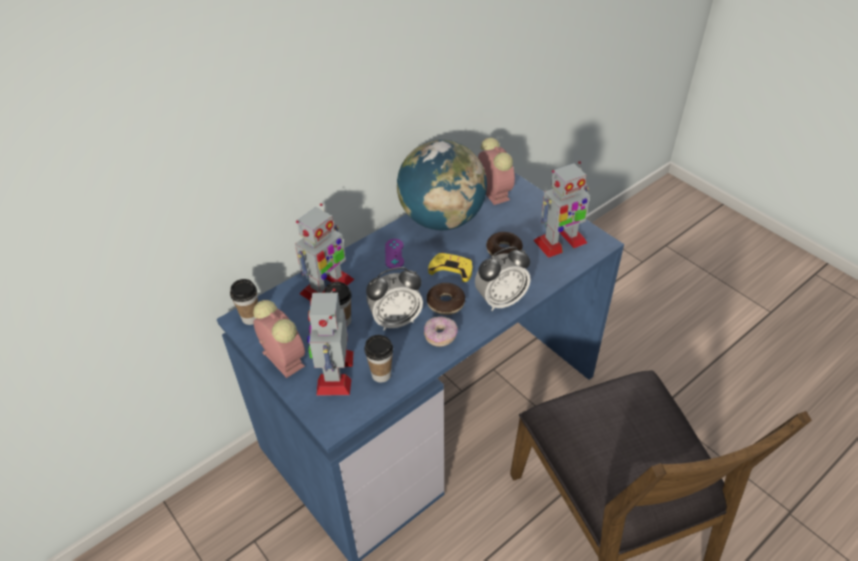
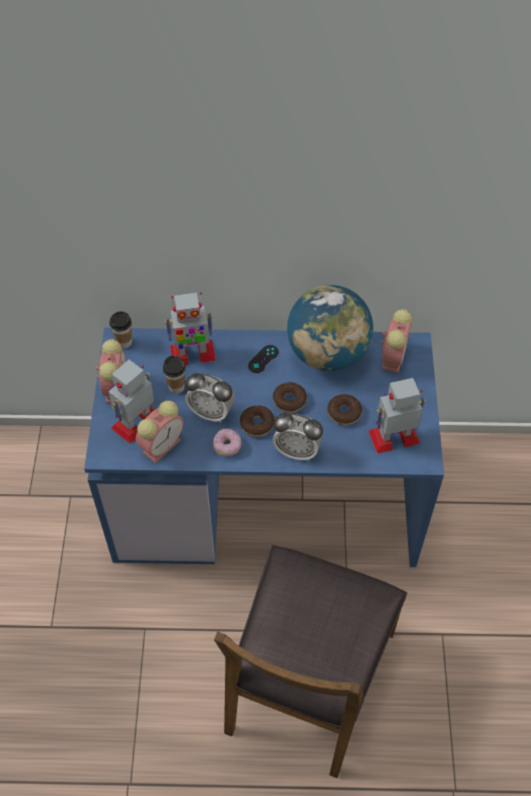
camera: 40 degrees right, 10 degrees up
(381, 374) = (162, 444): cup -> alarm clock
(394, 254) = (263, 359): purple game controller -> black game controller
(451, 269) = (289, 400): yellow game controller -> donut
(559, 242) = (394, 436): toy robot -> toy robot turned 150 degrees clockwise

